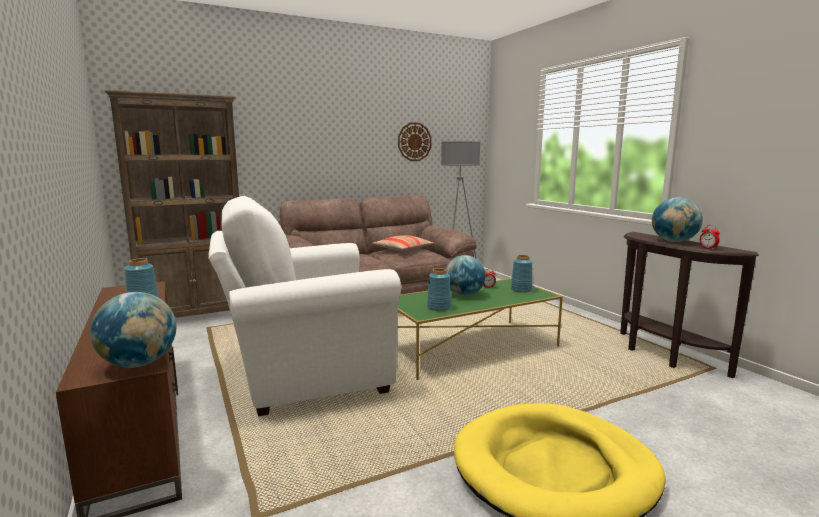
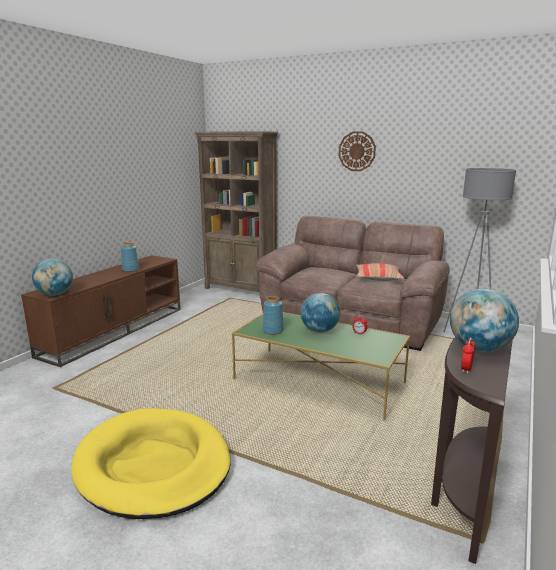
camera: 55 degrees right, 5 degrees up
(305, 372) = (204, 343): white armchair -> none
(414, 142) = (447, 167): wall clock -> wall clock (357, 151)
(521, 290) = (376, 347): blue vase -> none

